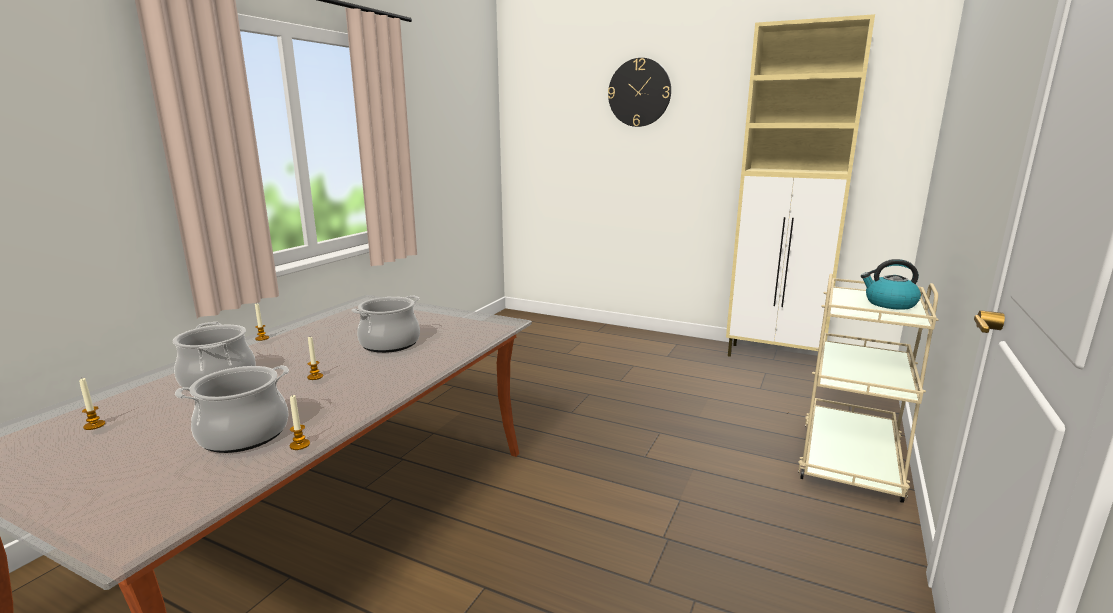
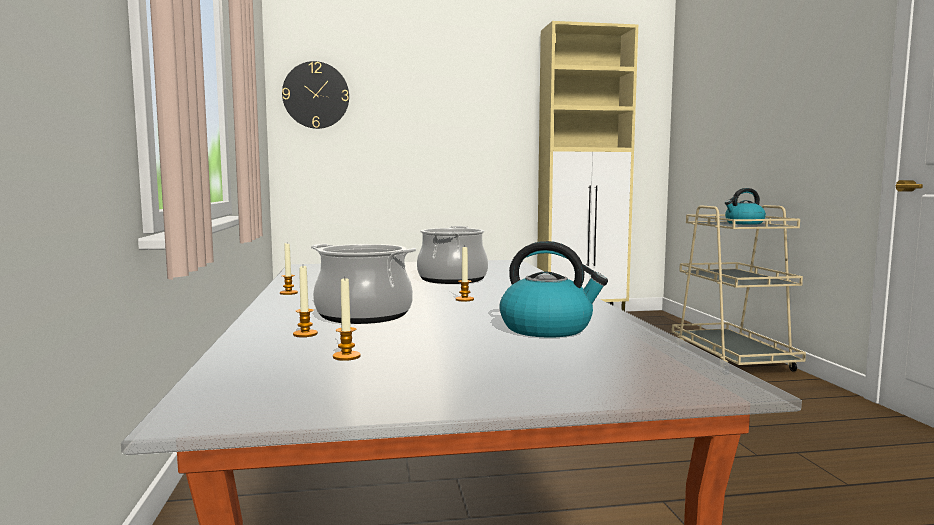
camera: 35 degrees left, 10 degrees down
(244, 434) = (548, 328): cooking pot -> kettle
(300, 445) = (622, 323): candle -> candle (305, 334)
(639, 92) = (432, 78): wall clock -> wall clock (316, 95)

